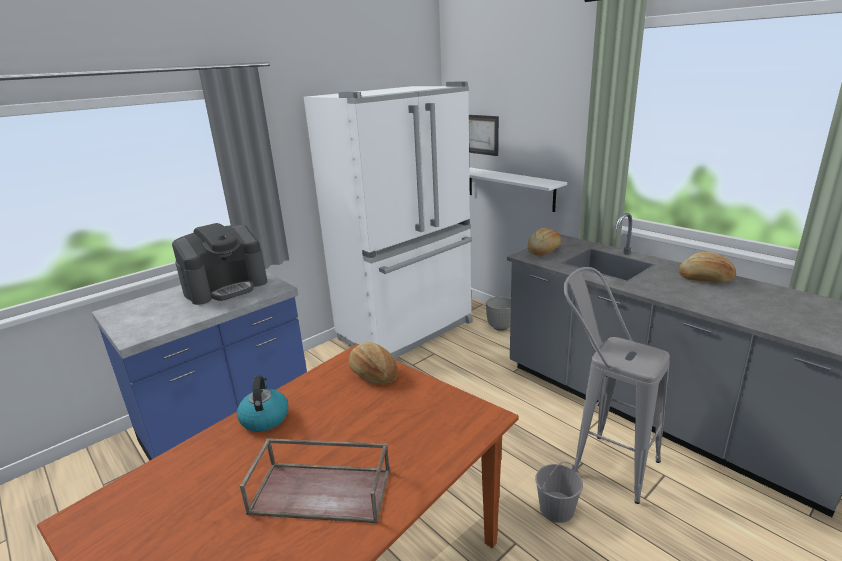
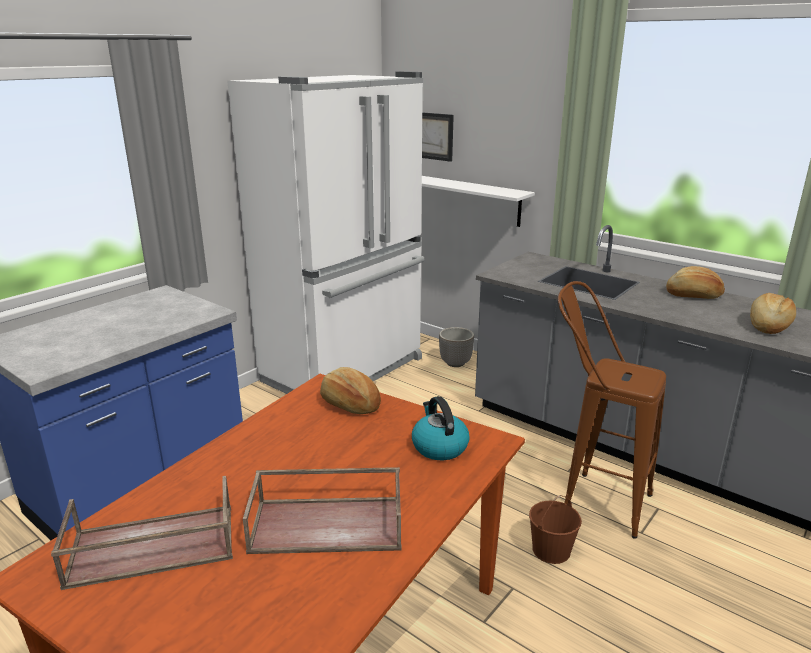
camera: 10 degrees left, 0 degrees up
(173, 501) = (151, 547): none -> brown tray
(226, 287) = (143, 311): coffee machine -> none
(264, 418) = (233, 456): kettle -> kettle (439, 446)
(543, 250) = (515, 268): bread -> bread (767, 325)
(556, 509) = (551, 550): grey bucket -> brown bucket
(602, 461) = (591, 499): grey stool -> brown stool

